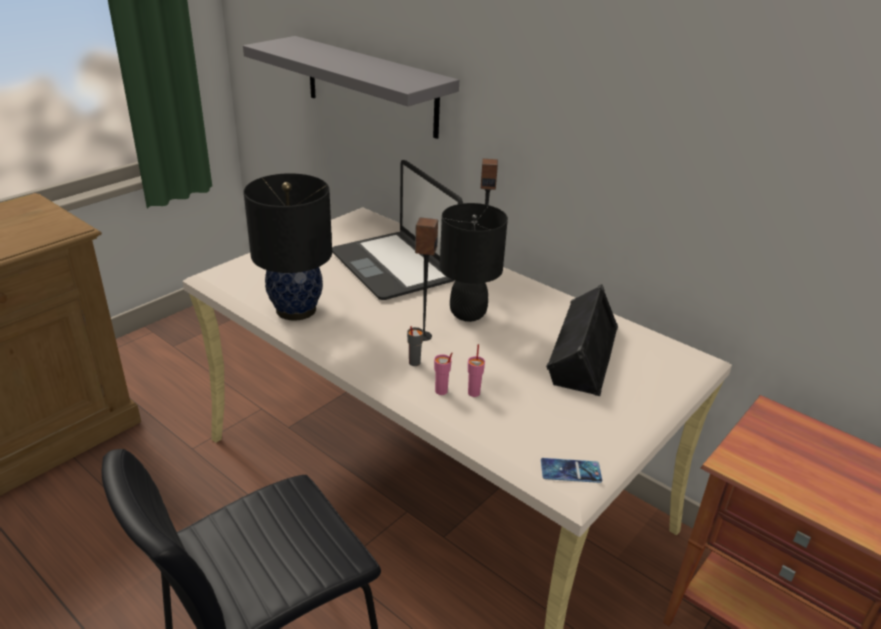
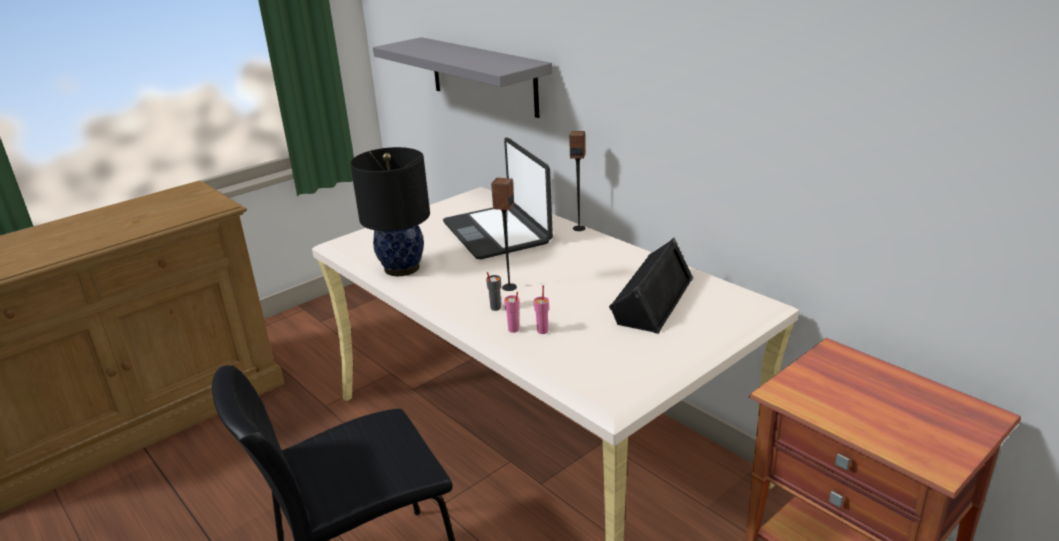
camera: 10 degrees right, 5 degrees down
(466, 315) = (552, 270): black table lamp -> none
(570, 471) = (613, 391): phone -> none

